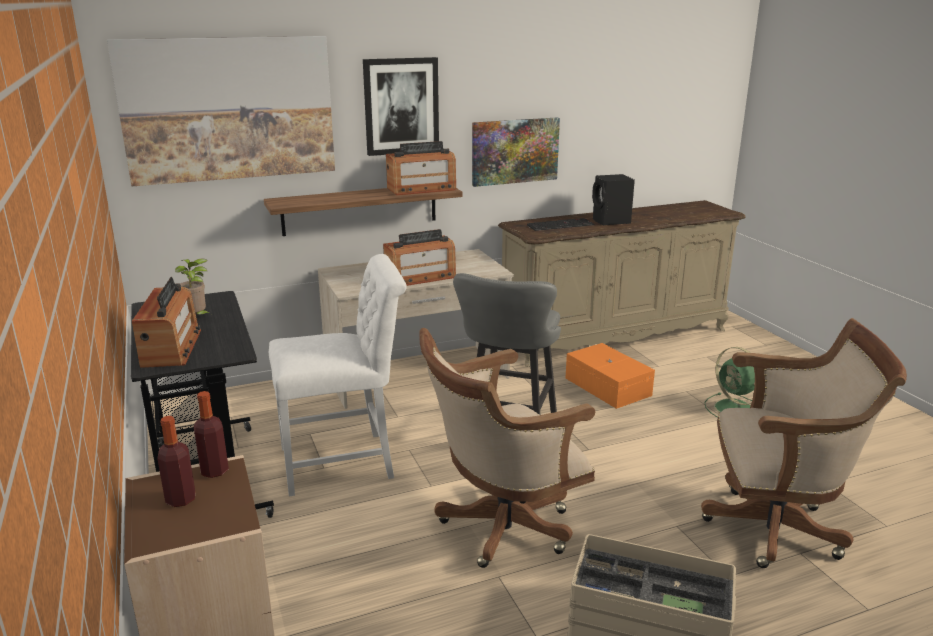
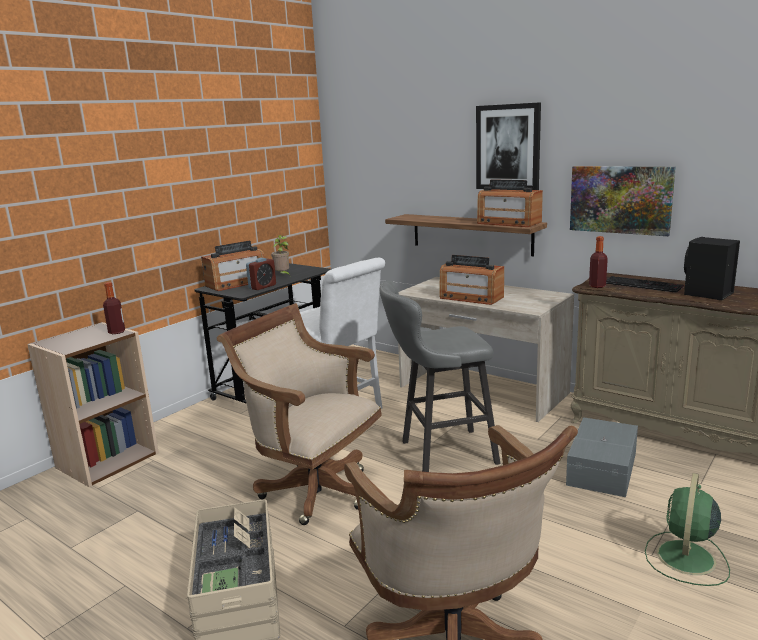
camera: 60 degrees right, 5 degrees down
(180, 499) = (86, 335): bottle -> bottle (597, 286)
(228, 338) = (262, 287): none -> alarm clock
(229, 109) = (388, 145): picture -> none
(608, 386) = (603, 469): orange storage box -> grey storage box

